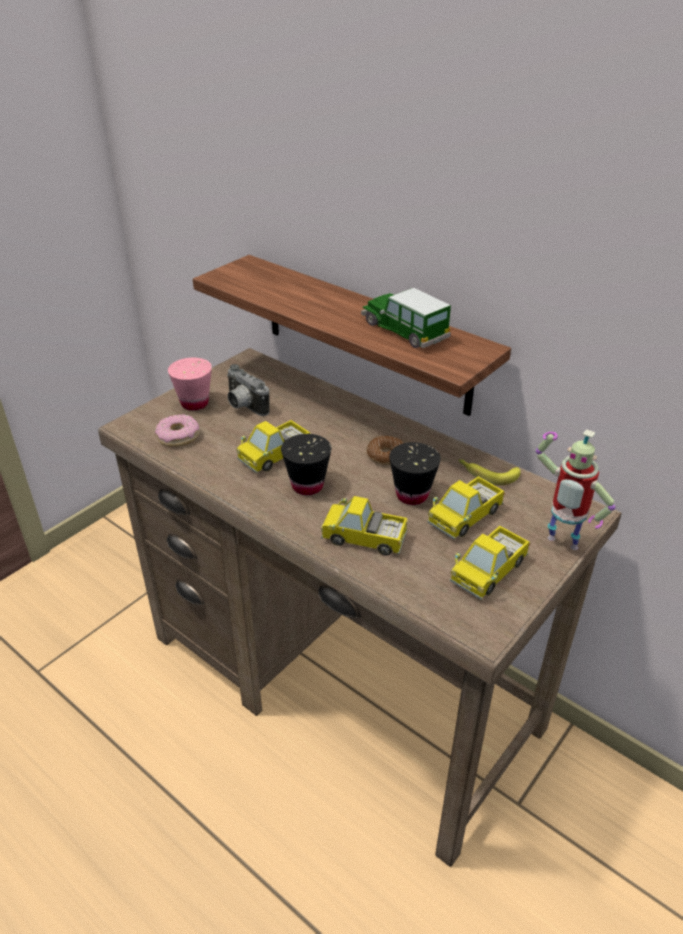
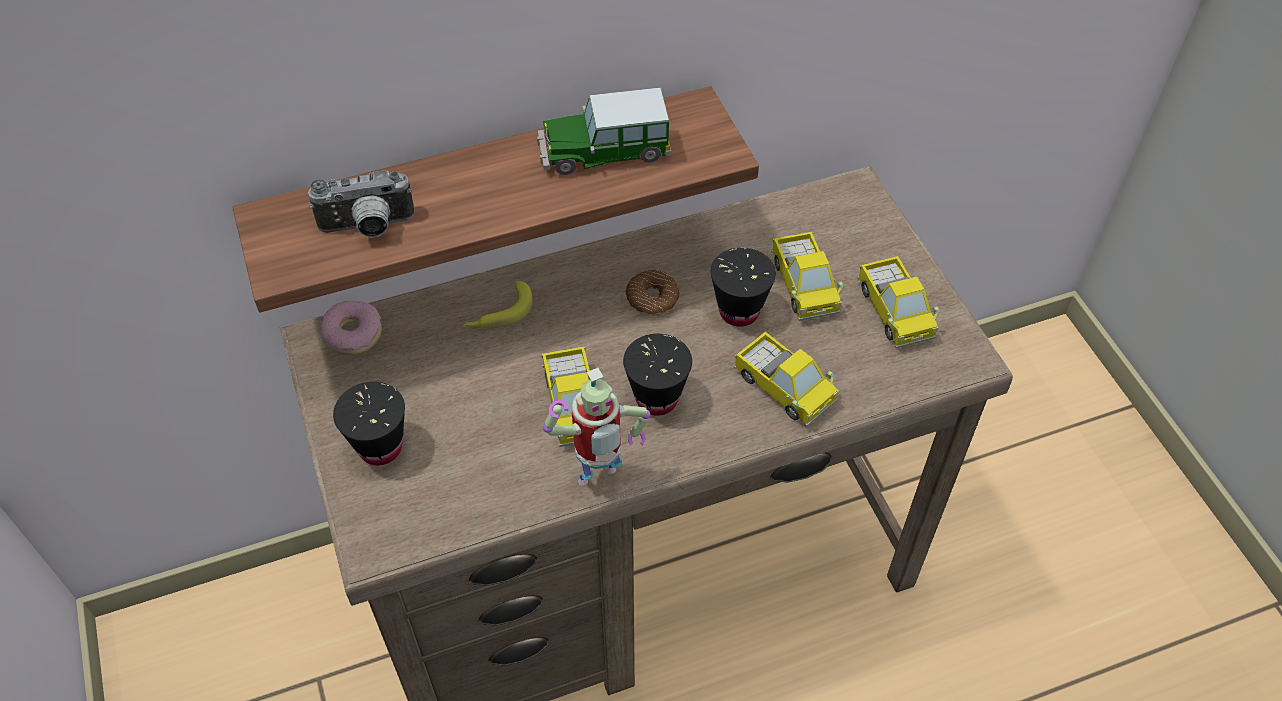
camera: 60 degrees left, 15 degrees up
(178, 436) = (448, 495): donut -> donut (353, 334)
(194, 403) = (380, 447): pink cup -> black cup
(243, 406) = (434, 394): camera -> camera (368, 228)
(364, 538) = (783, 388): toy truck -> toy truck turned 90 degrees counterclockwise
(487, 474) = (746, 230): banana -> banana (498, 314)
(560, 545) = (889, 237): toy robot -> toy robot (598, 480)

